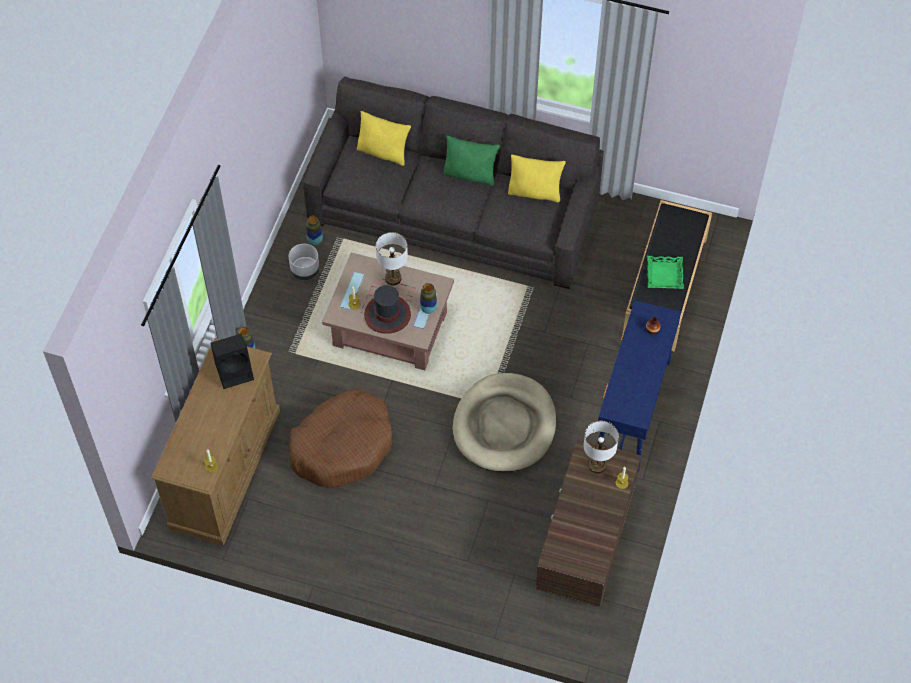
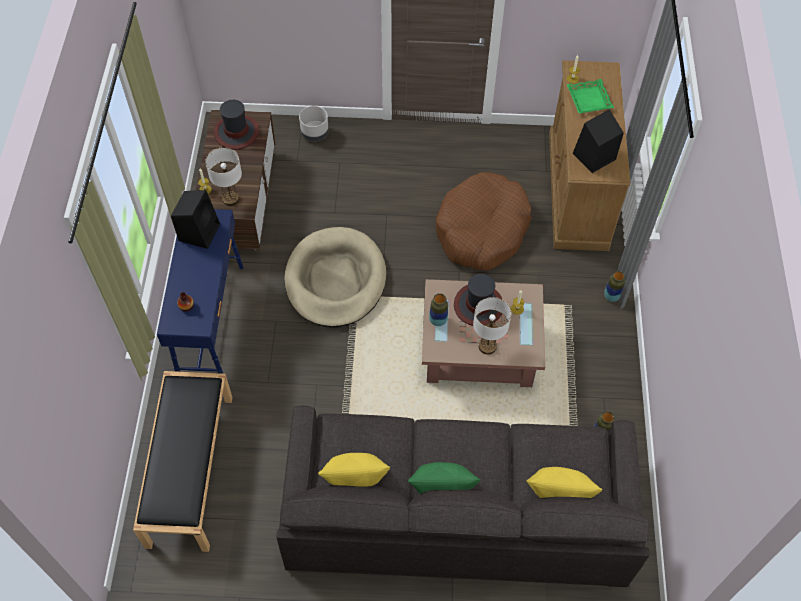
camera: 165 degrees right, 0 degrees up
(305, 270) = (595, 396): grey planter -> grey planter (315, 133)
(579, 546) = (236, 132): none -> hat
(633, 399) = (199, 231): none -> black speaker
(664, 274) = (185, 422): green tray -> green tray (589, 99)

